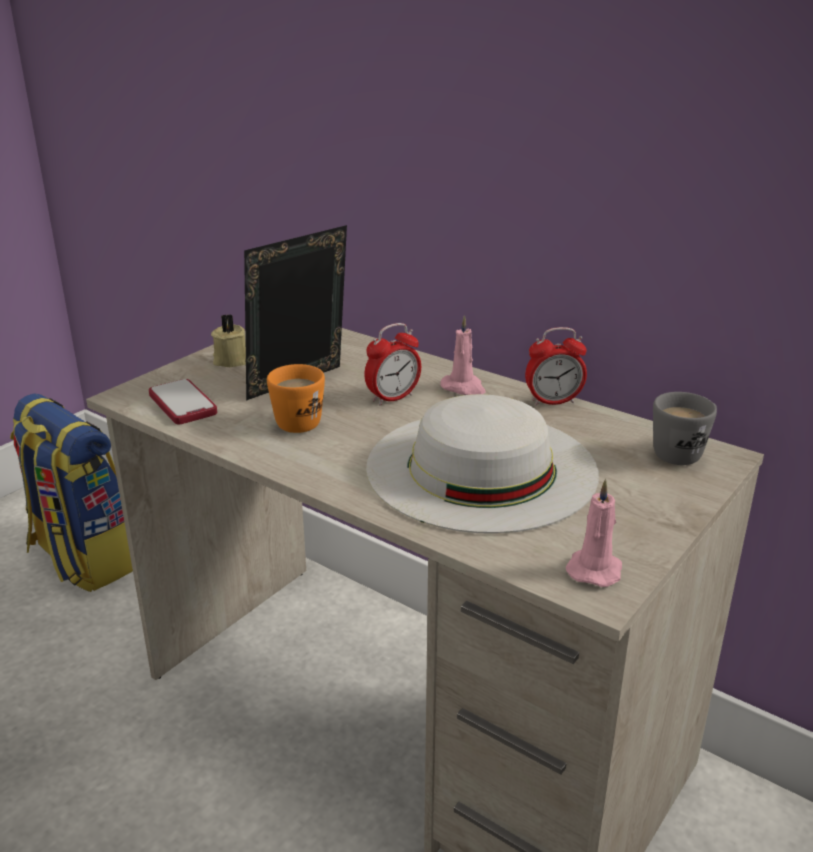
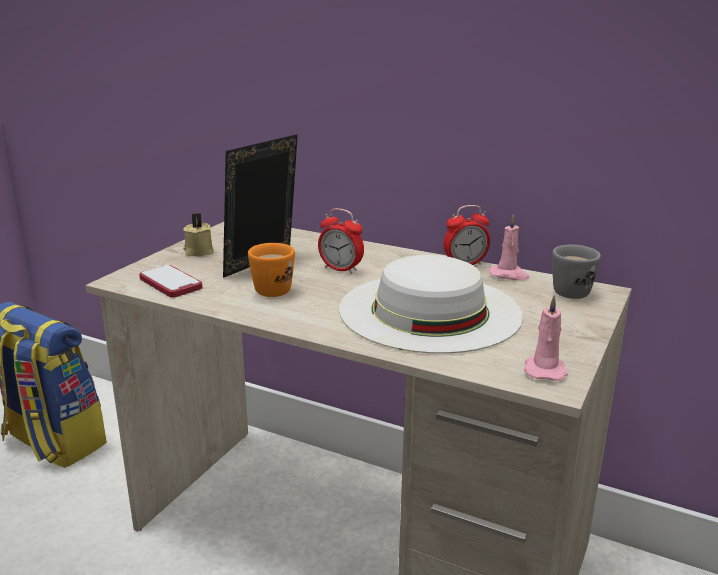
camera: 10 degrees left, 5 degrees down
(393, 398) = (341, 269): alarm clock -> alarm clock turned 75 degrees clockwise
(464, 388) = (393, 259): pink candle -> pink candle (509, 275)

